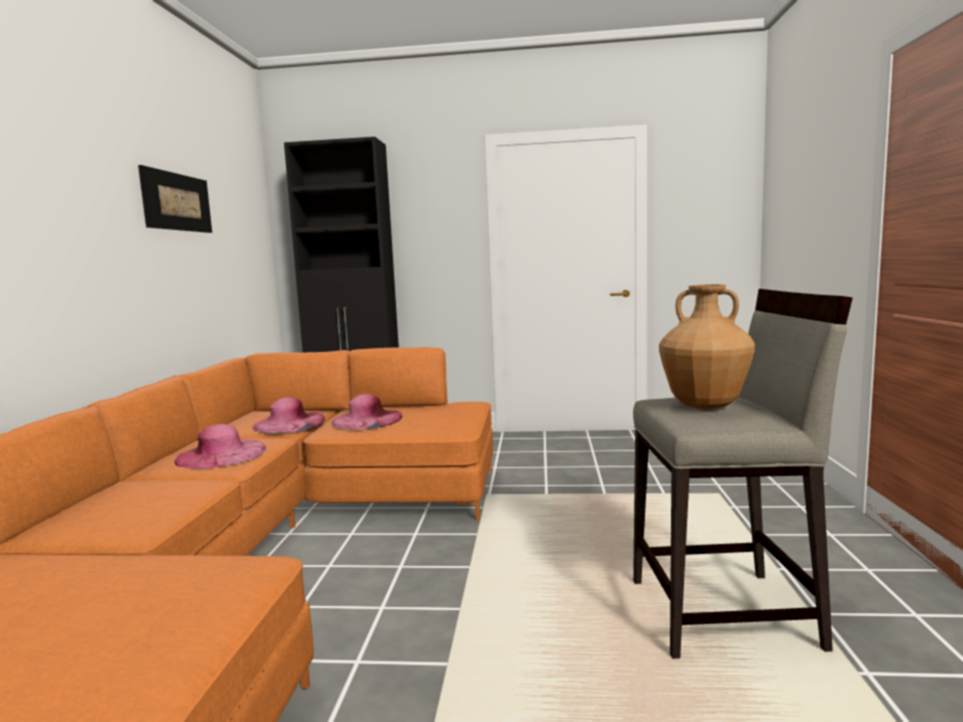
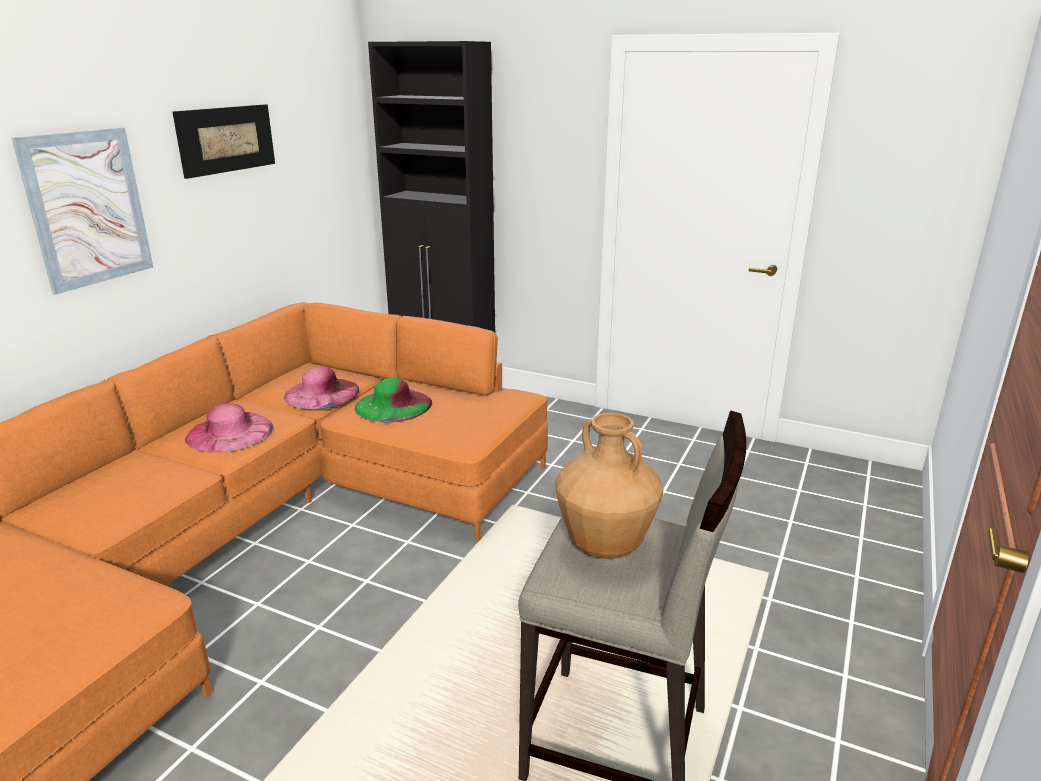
camera: 20 degrees right, 15 degrees up
(68, 234) = (88, 208): none -> picture
(367, 419) = (393, 405): pink hat -> green hat

